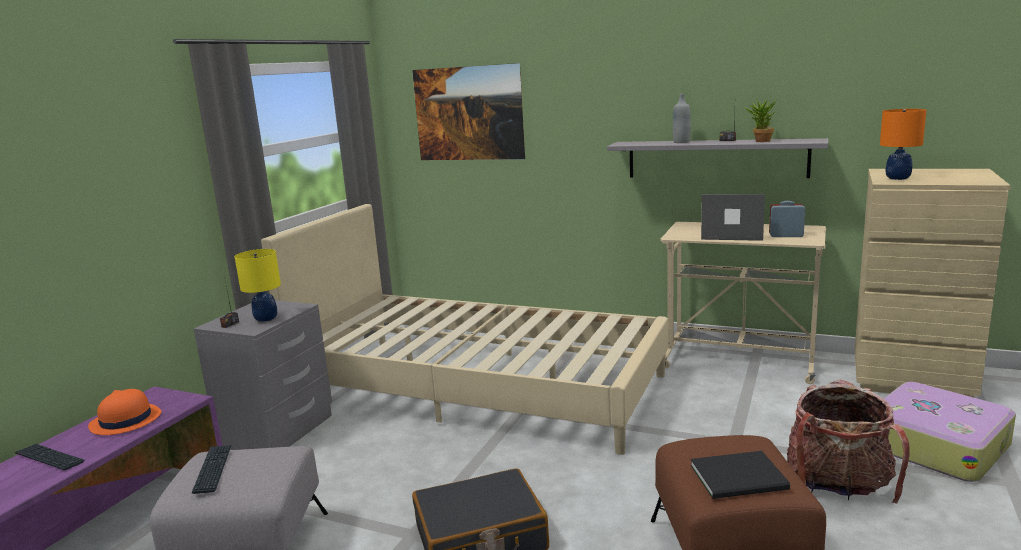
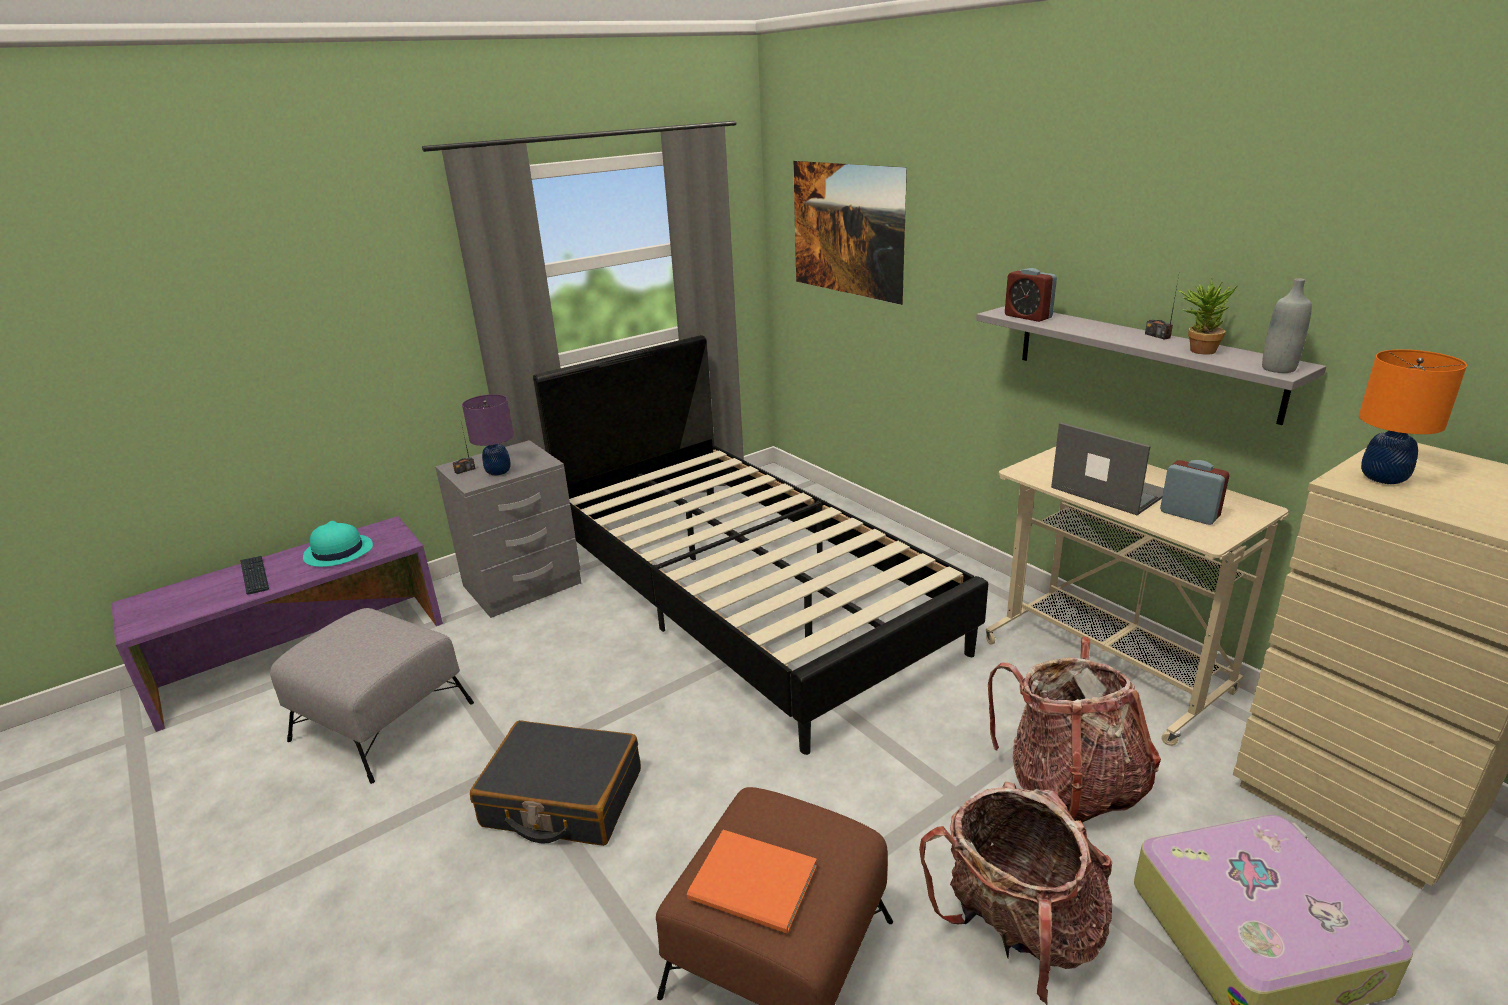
camera: 30 degrees right, 10 degrees up
(125, 421) = (338, 552): orange hat -> turquoise hat
(213, 469) = (343, 635): keyboard -> none
(267, 319) = (498, 473): yellow table lamp -> purple table lamp
(478, 387) = (746, 596): beige bed -> black bed
(640, 143) = (1028, 317): none -> alarm clock
(681, 142) = (1085, 326): grey bottle -> grey bottle (1278, 369)
(741, 478) = (755, 886): black book -> orange book
(786, 417) = (1069, 787): none -> backpack

